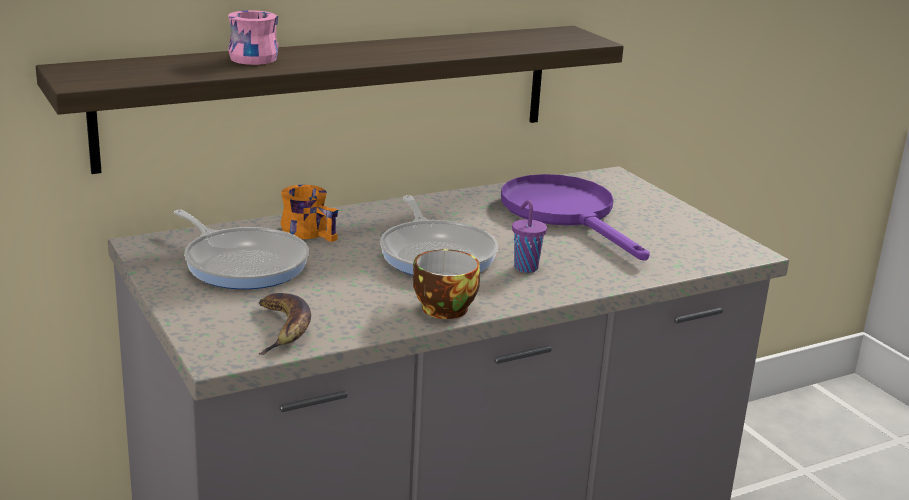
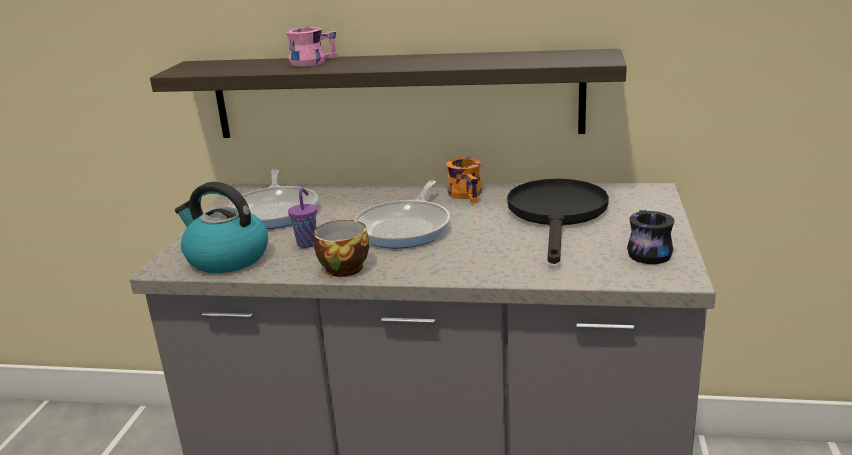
camera: 40 degrees right, 0 degrees up
(283, 328) = (226, 258): banana -> kettle
(312, 232) = (350, 198): orange mug -> orange mug (469, 194)
(525, 267) = (454, 250): purple cup -> purple cup (307, 243)
(566, 214) = (557, 215): purple frying pan -> black frying pan
(691, 235) = (644, 252): none -> black mug

